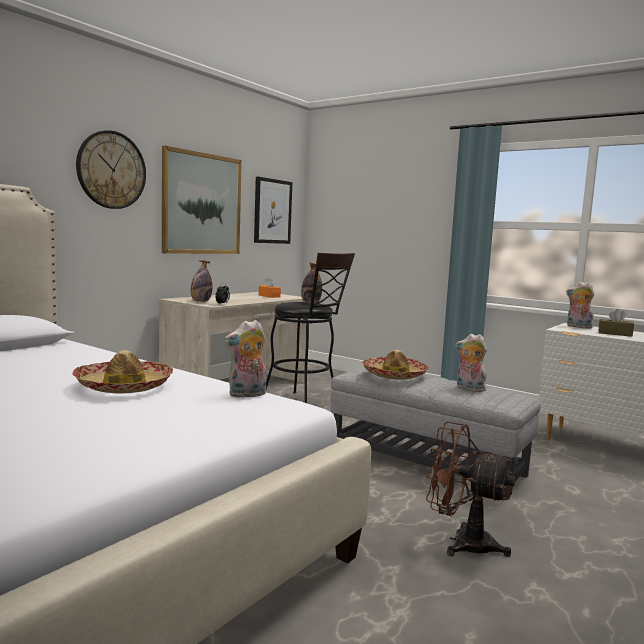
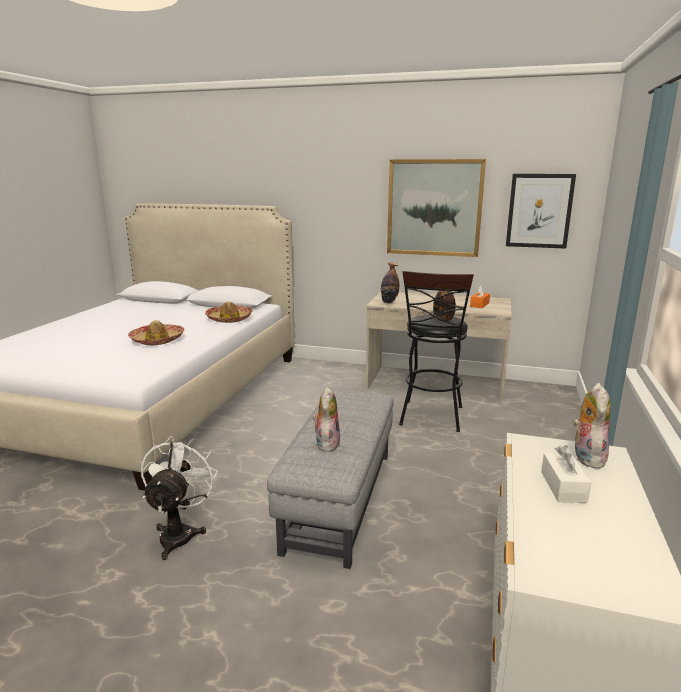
camera: 70 degrees right, 10 degrees up
(111, 170) = (343, 186): wall clock -> none
(247, 395) = (155, 364): plush toy -> none
(394, 375) = (342, 406): hat -> hat (229, 319)
(461, 542) = (180, 533): brown fan -> white fan
(615, 333) = (563, 487): brown tissue box -> white tissue box

